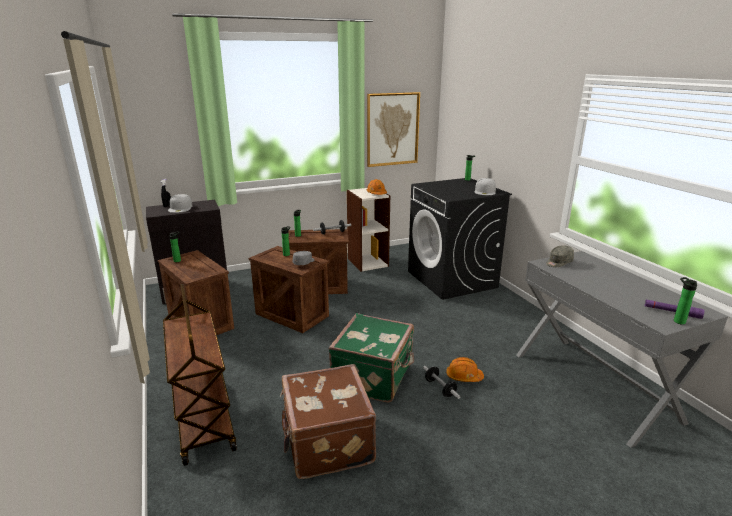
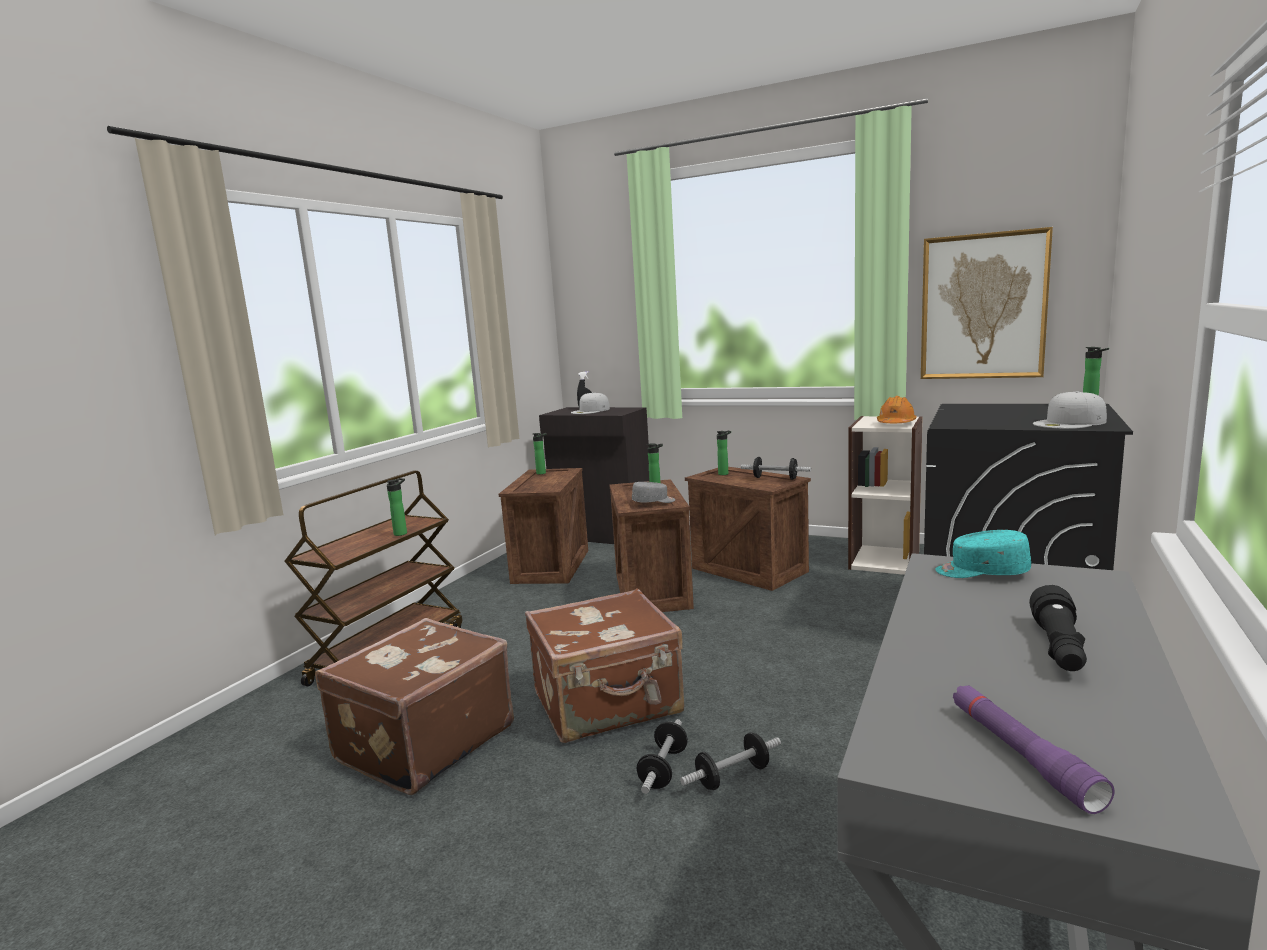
camera: 50 degrees right, 10 degrees down
(374, 376) = (608, 704): green suitcase -> brown suitcase
(464, 376) = (732, 776): orange hard hat -> dumbbell
(558, 262) = (981, 572): grey cap -> turquoise cap
(621, 281) = (1059, 648): none -> black flashlight
(677, 321) = (977, 776): bottle -> bottle (402, 533)

